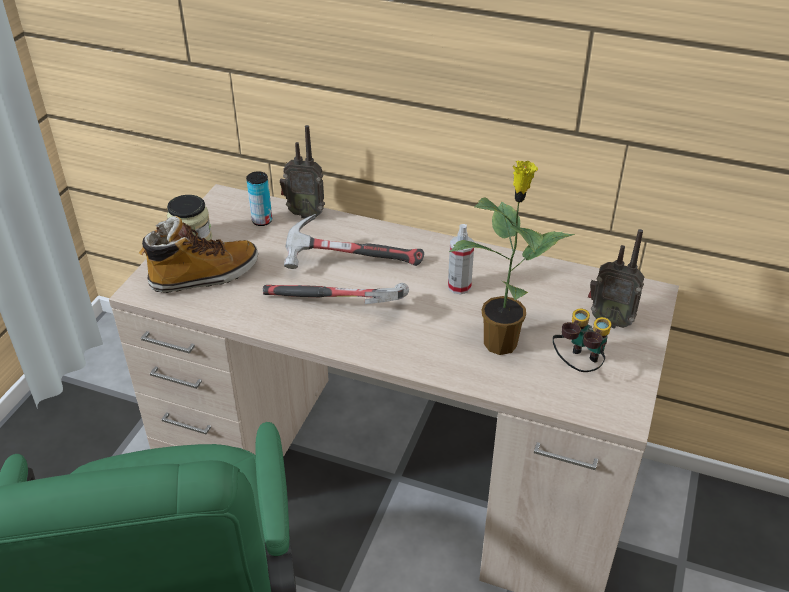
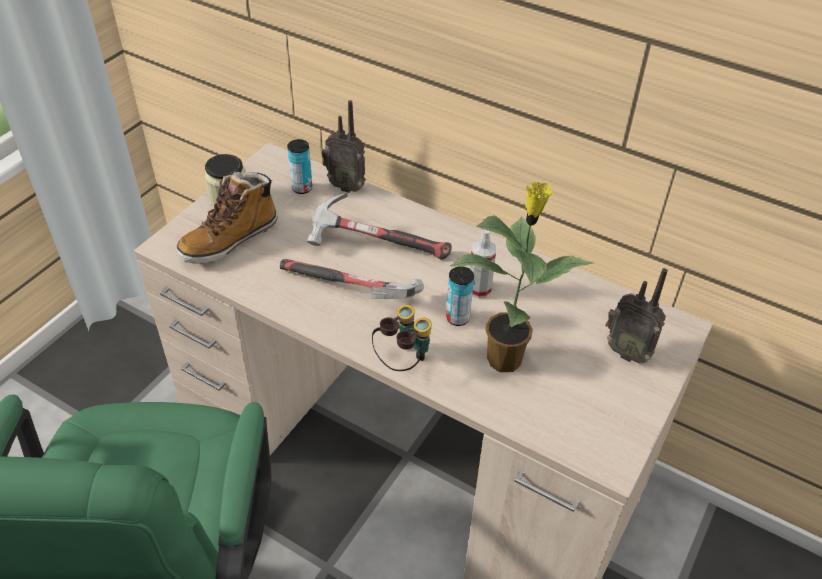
camera: 10 degrees right, 5 degrees up
(204, 276) = (230, 240): boot -> boot turned 150 degrees clockwise
(446, 314) = (457, 318): none -> can
(578, 365) = (579, 397): binoculars -> binoculars (402, 361)

